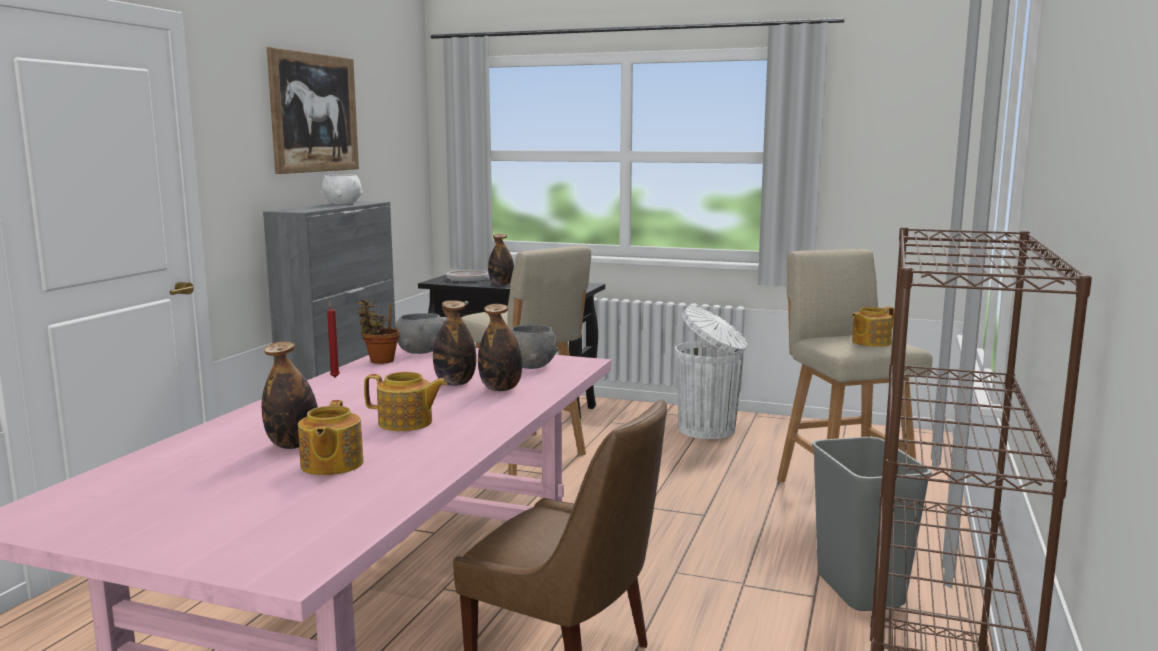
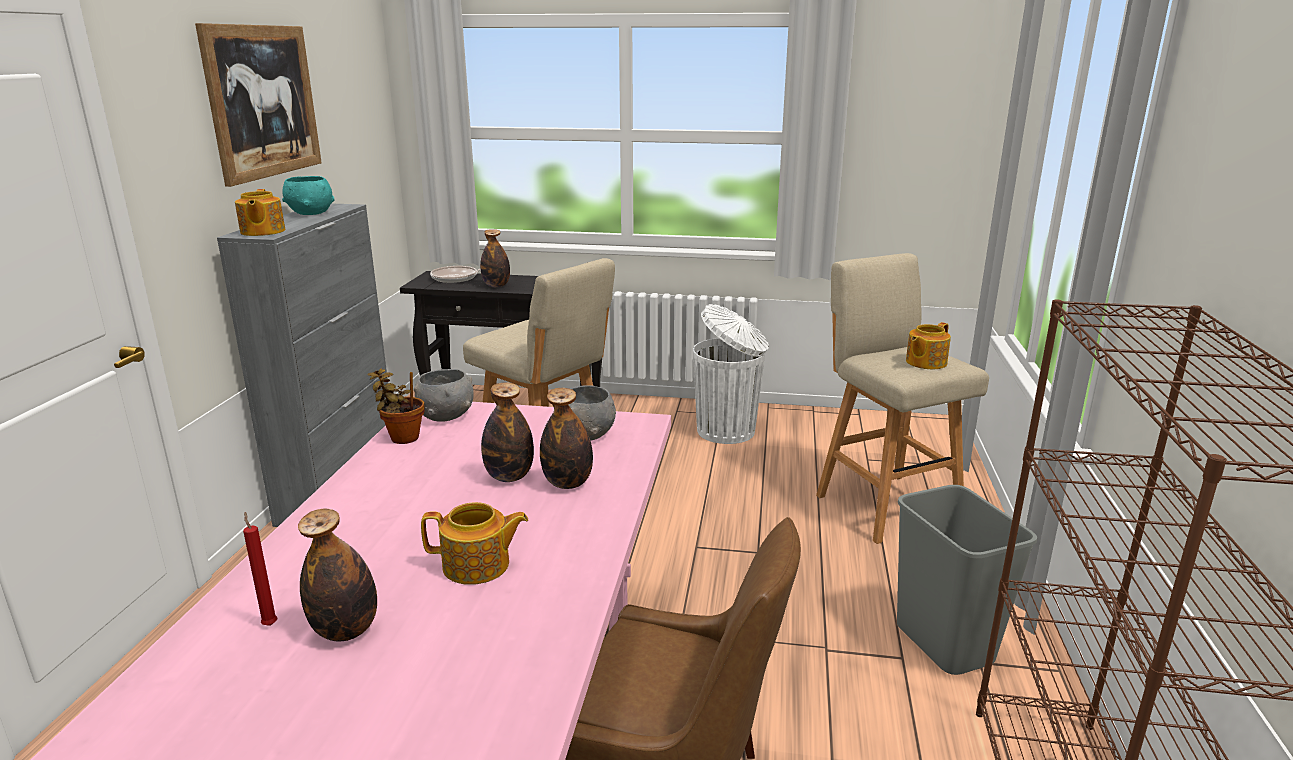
camera: 10 degrees left, 10 degrees up
(331, 465) = (409, 670): teapot -> teapot (262, 232)
(335, 377) = (356, 476): red candle -> red candle (269, 624)
(342, 204) = (311, 213): white bowl -> turquoise bowl

